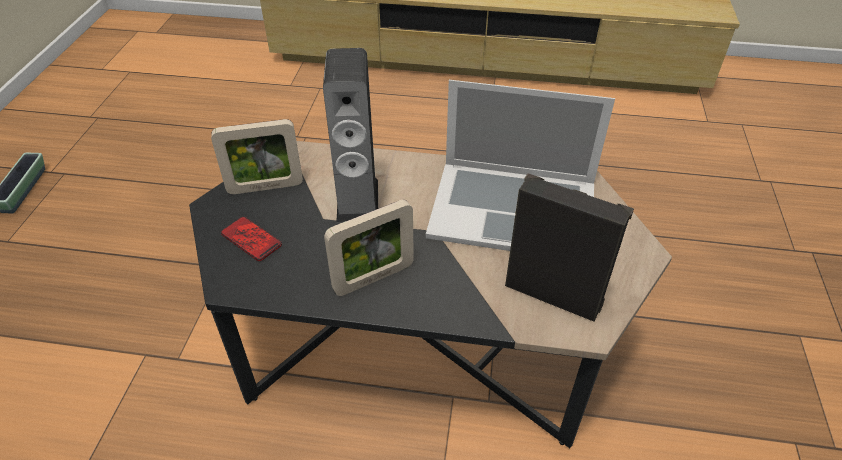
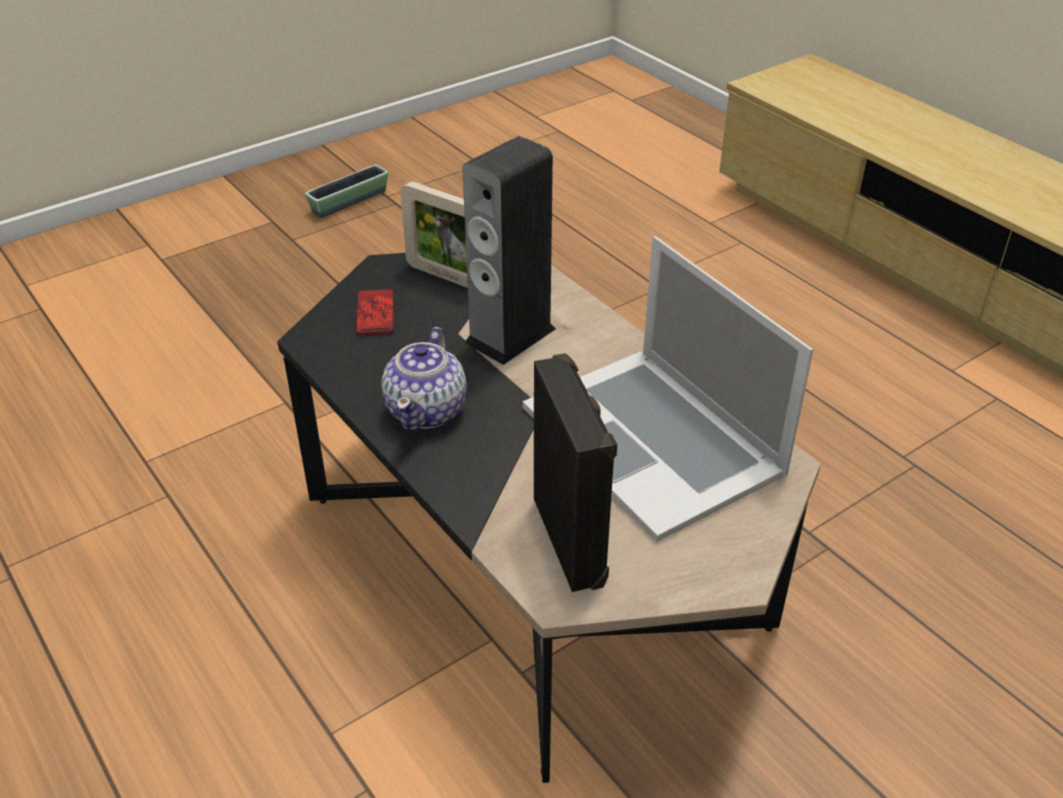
camera: 45 degrees right, 5 degrees down
(373, 278) = (427, 410): picture frame -> teapot

